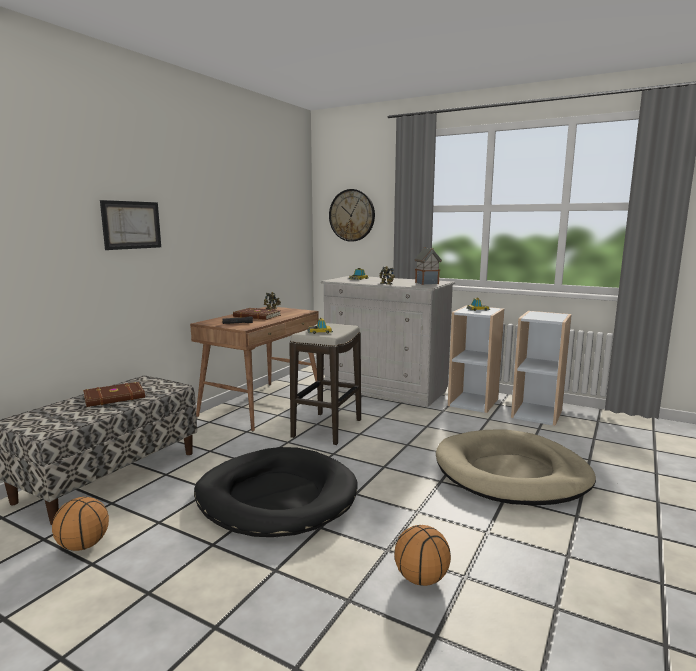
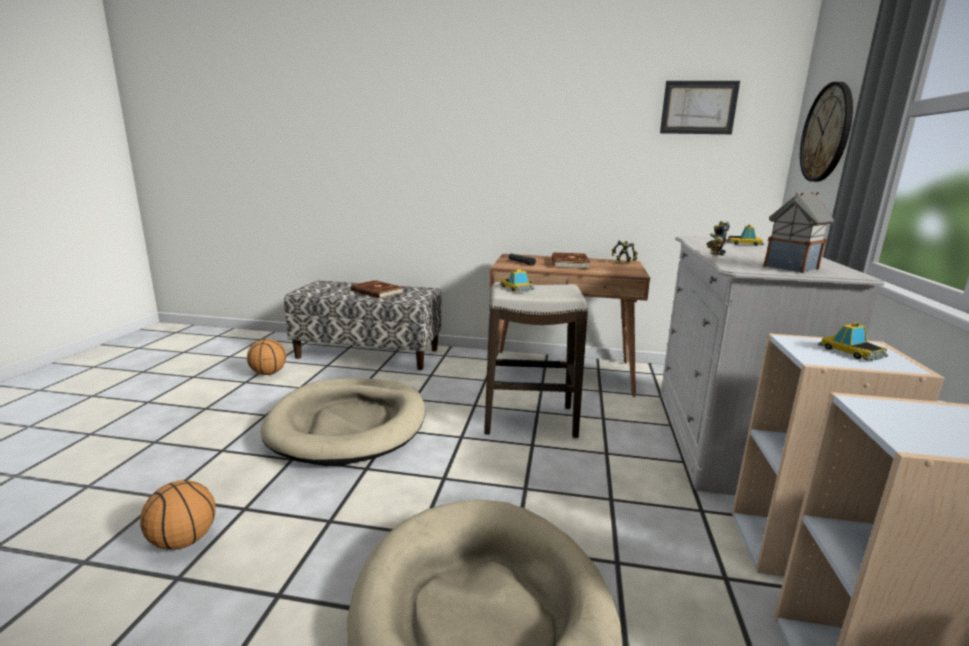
camera: 70 degrees right, 5 degrees up
(131, 225) = (449, 144): picture -> picture (698, 107)
(276, 497) = (348, 424): black dog bed -> beige dog bed

